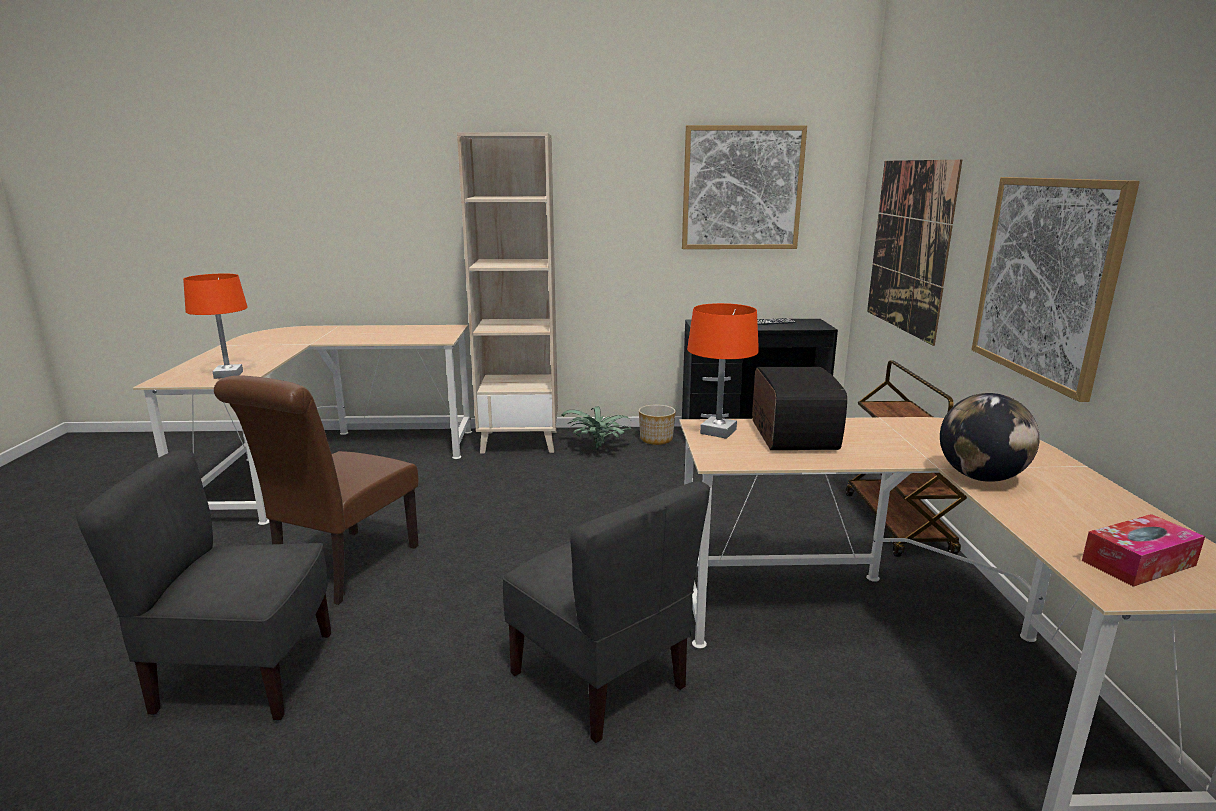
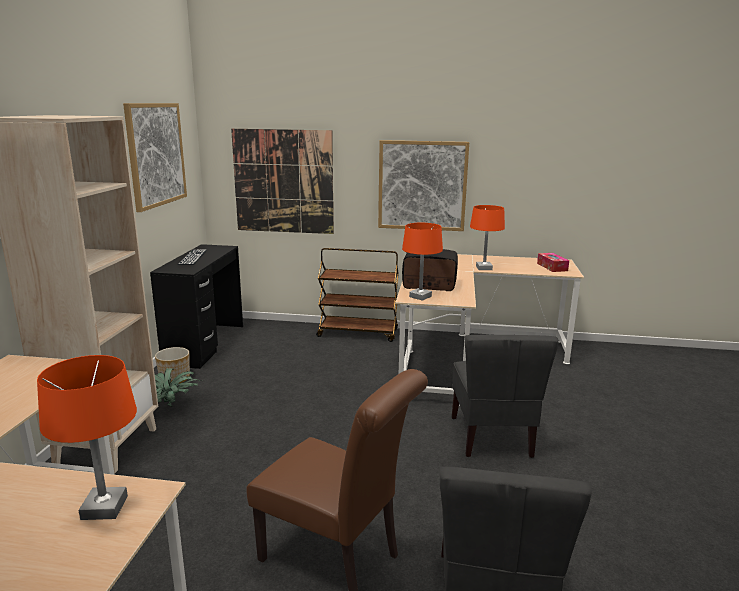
camera: 80 degrees left, 0 degrees up
(600, 679) = (492, 437): grey chair -> grey chair turned 120 degrees clockwise
(980, 477) = (484, 268): globe -> orange table lamp

